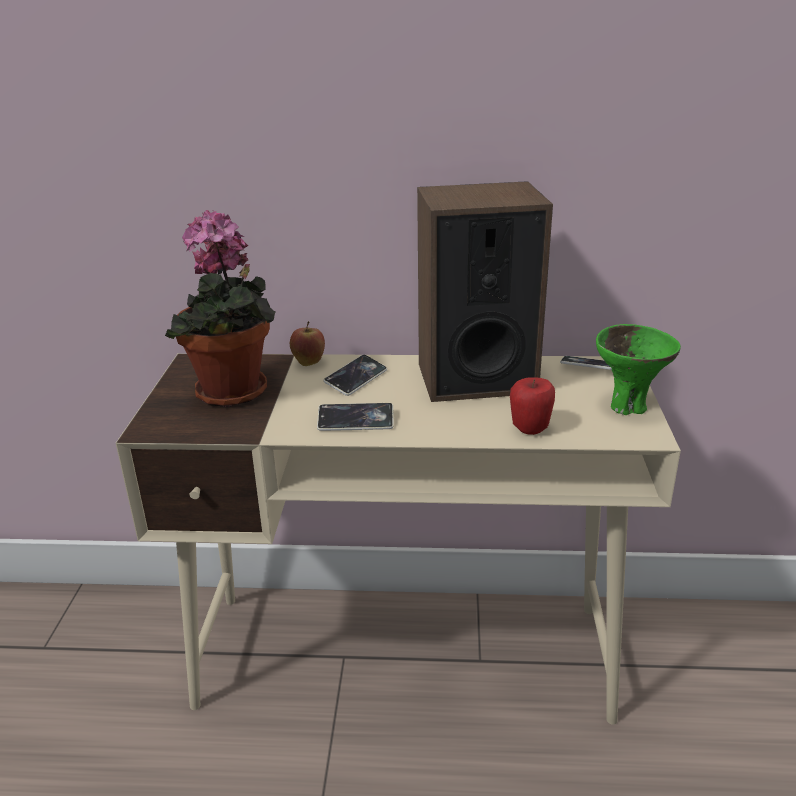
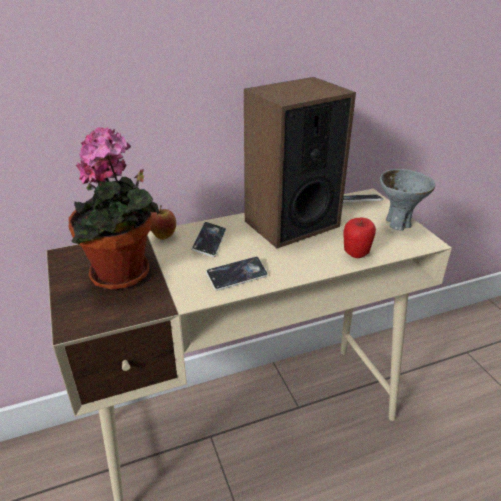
camera: 25 degrees left, 5 degrees up
(628, 405) = (398, 223): green bowl -> grey bowl

